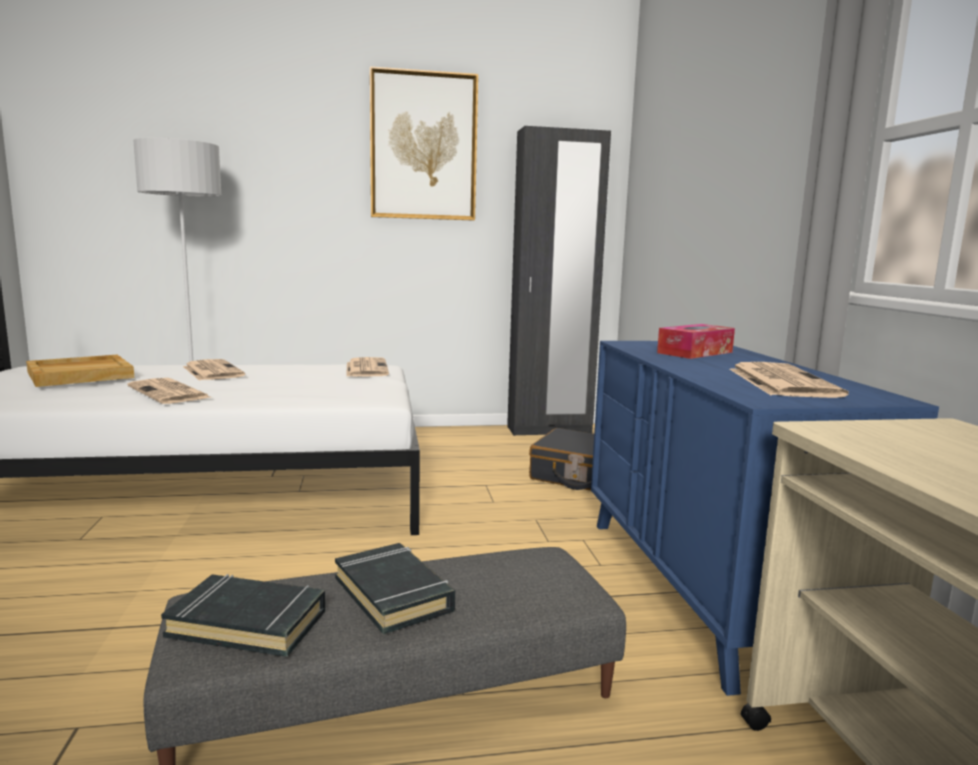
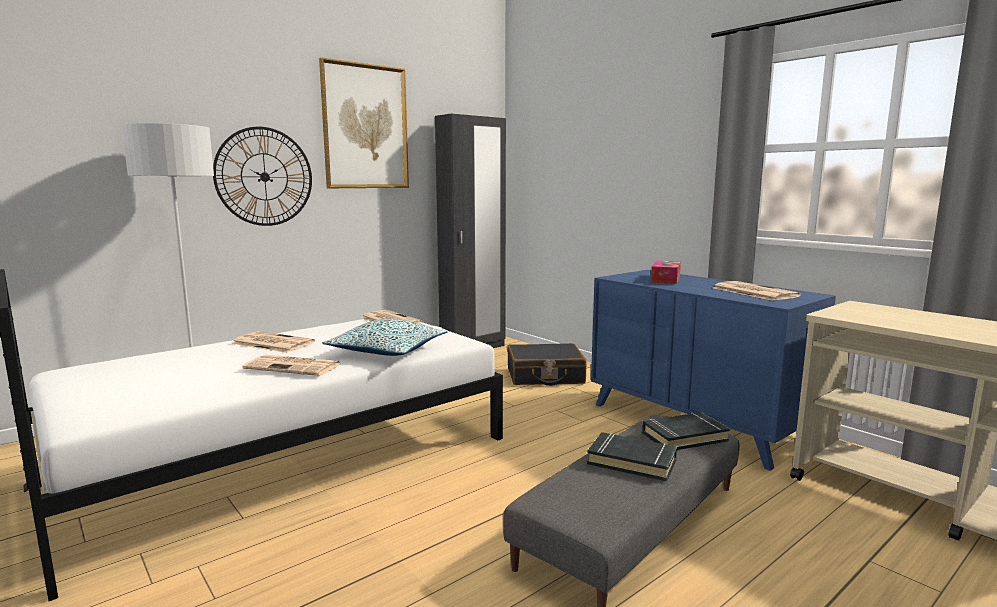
camera: 30 degrees left, 0 degrees up
(81, 374) = (161, 367): beige tray -> none
(248, 623) = (591, 501): black book -> black book (684, 437)
(284, 395) = (387, 351): none -> pillow
(300, 201) = (264, 177): none -> wall clock

